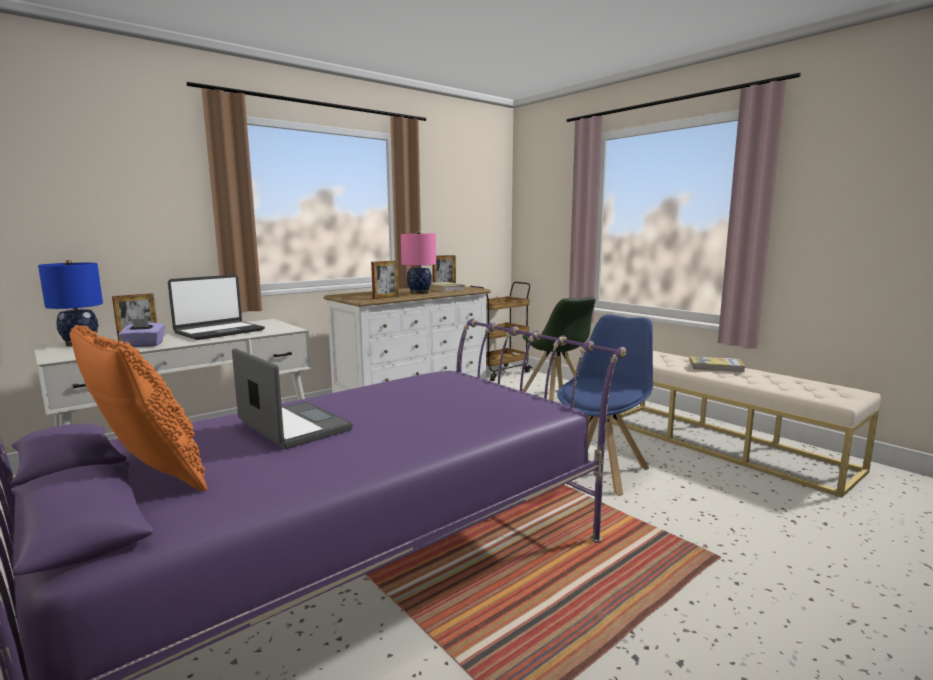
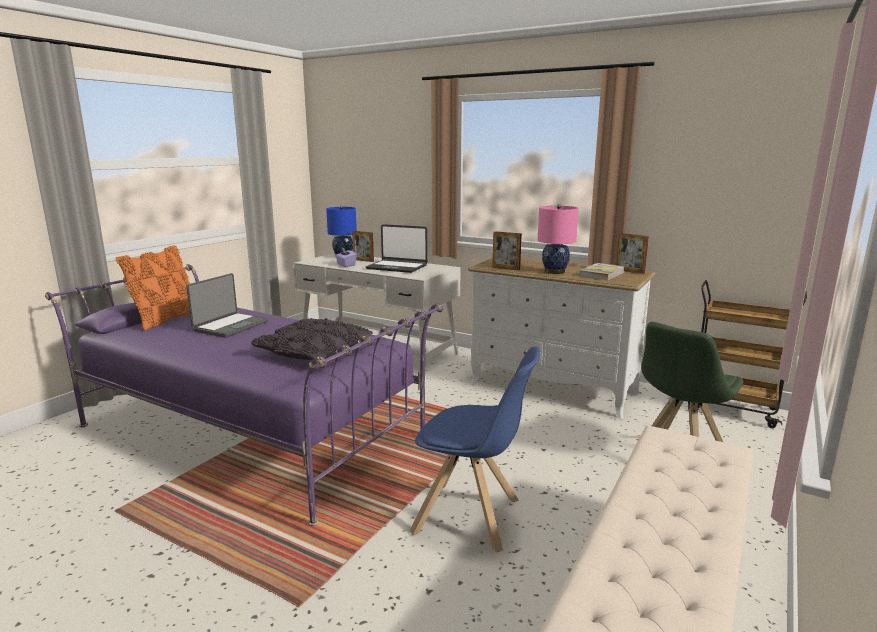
camera: 70 degrees right, 5 degrees up
(463, 393) = (314, 352): none -> black pillow
(716, 367) = (687, 508): book -> none

